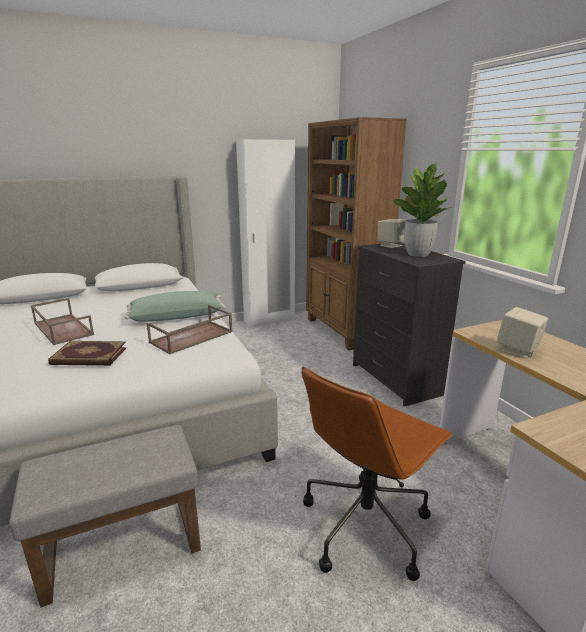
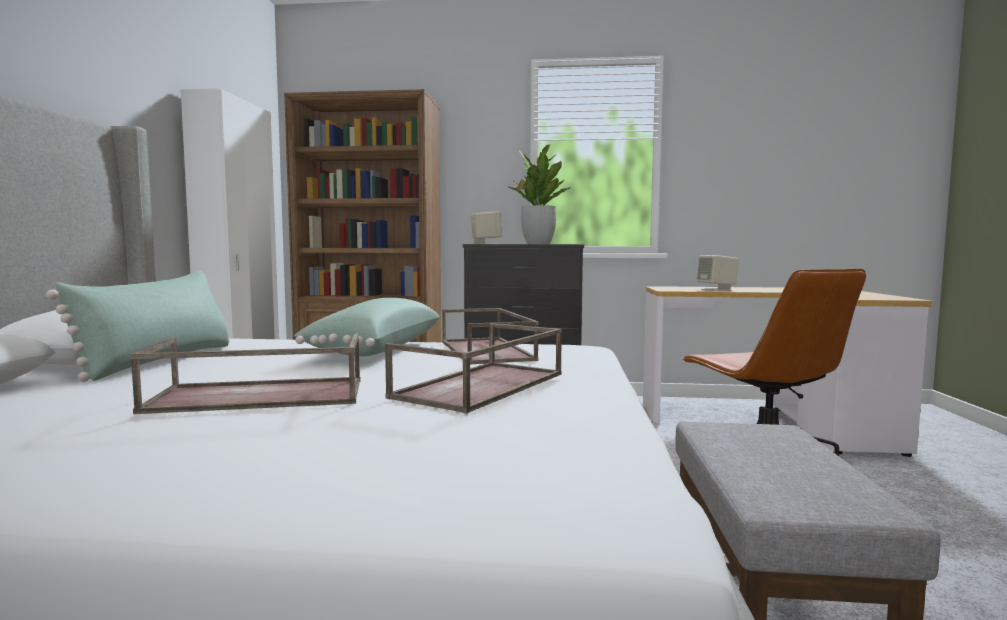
camera: 60 degrees left, 15 degrees down
(89, 357) = (482, 386): book -> brown tray
(127, 296) = (160, 360): none -> green pillow

